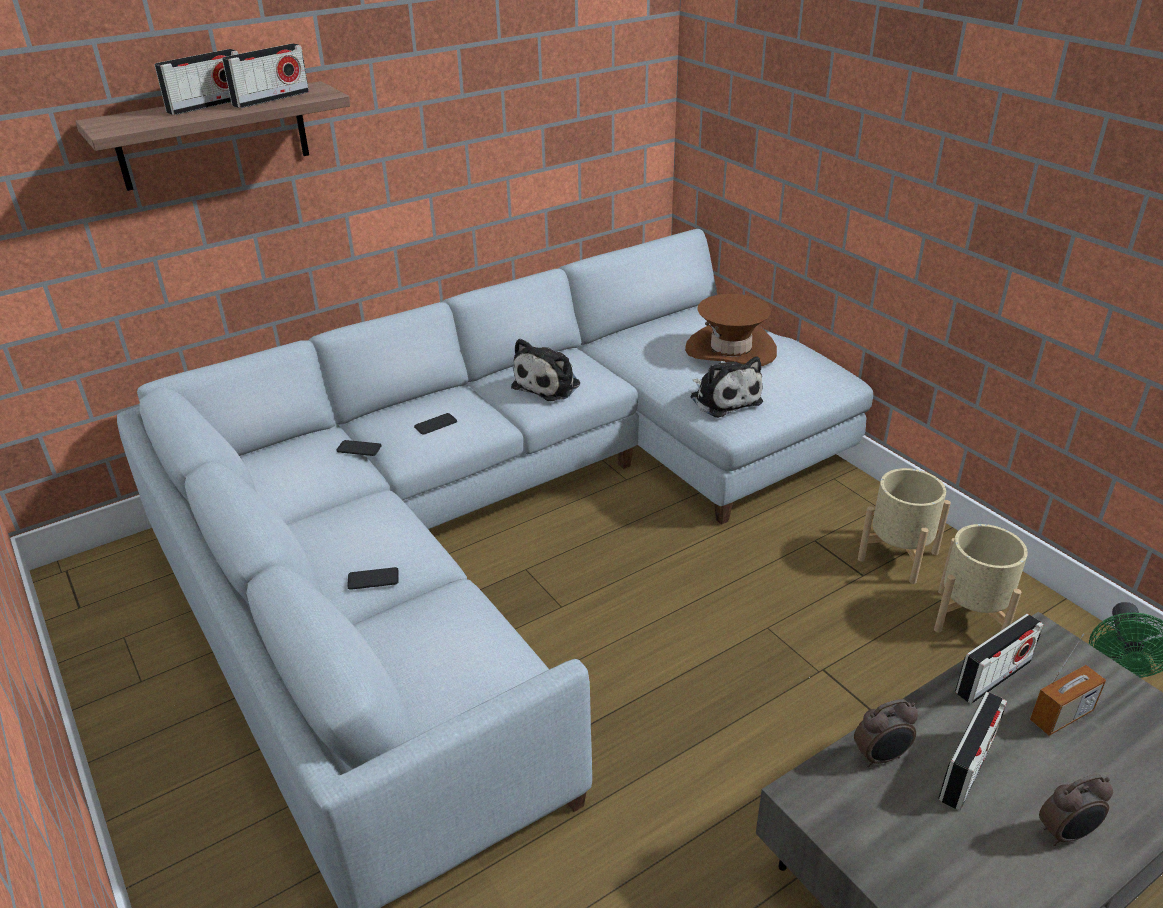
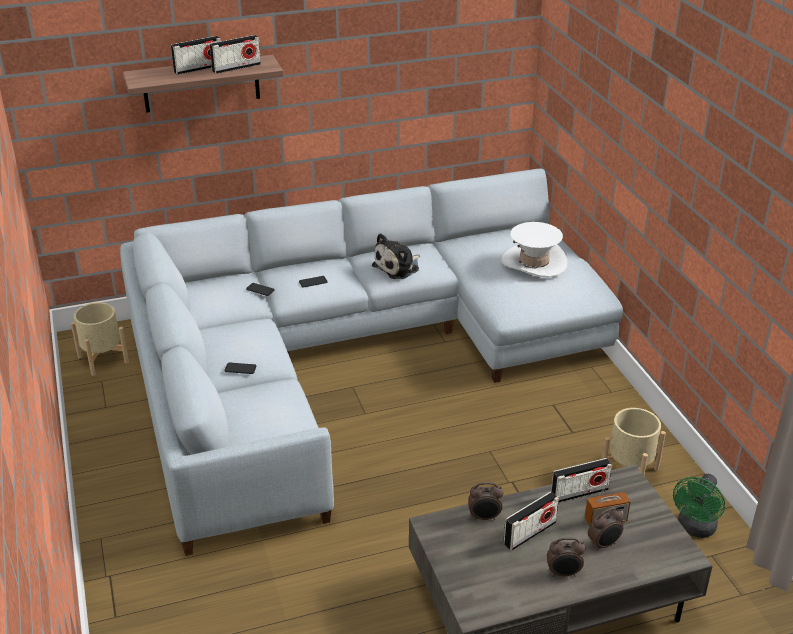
camera: 15 degrees right, 0 degrees up
(724, 399) = (510, 296): plush toy -> none
(730, 350) = (534, 262): brown hat -> white hat
(897, 556) = (604, 425): beige planter -> beige planter (103, 359)
(1088, 761) = (604, 544): none -> alarm clock

